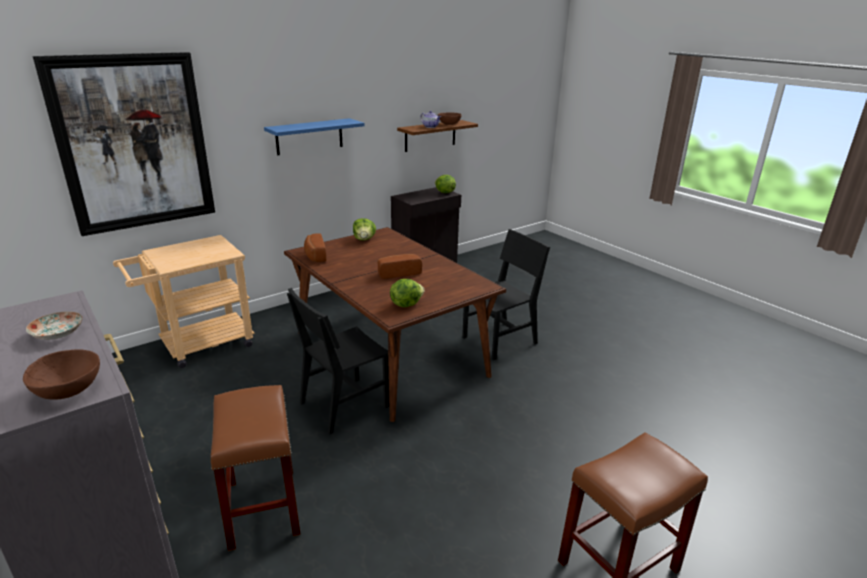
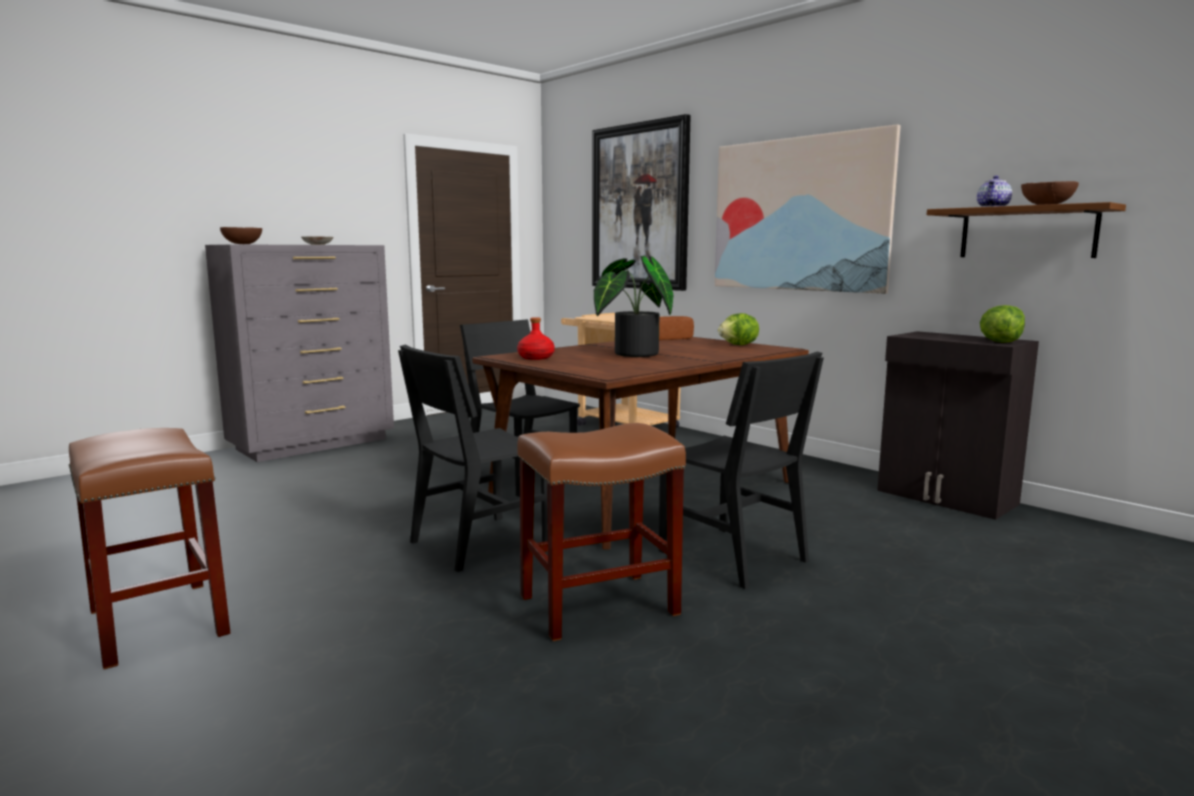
camera: 85 degrees right, 15 degrees down
(263, 508) = (366, 467): brown stool -> brown stool (597, 606)
(309, 136) = (799, 214): blue shelf -> picture
(398, 273) = (631, 354): bread -> potted plant
(406, 304) = (536, 357): lettuce -> red bottle
(478, 424) = (480, 542): none -> black chair

